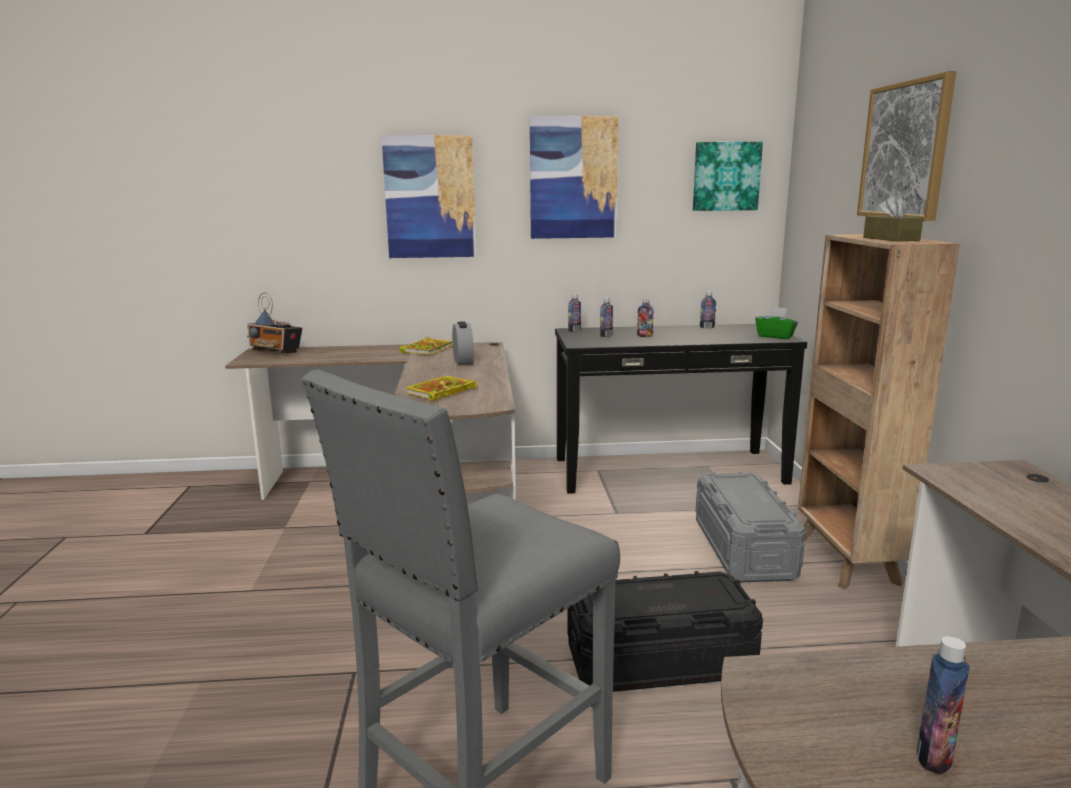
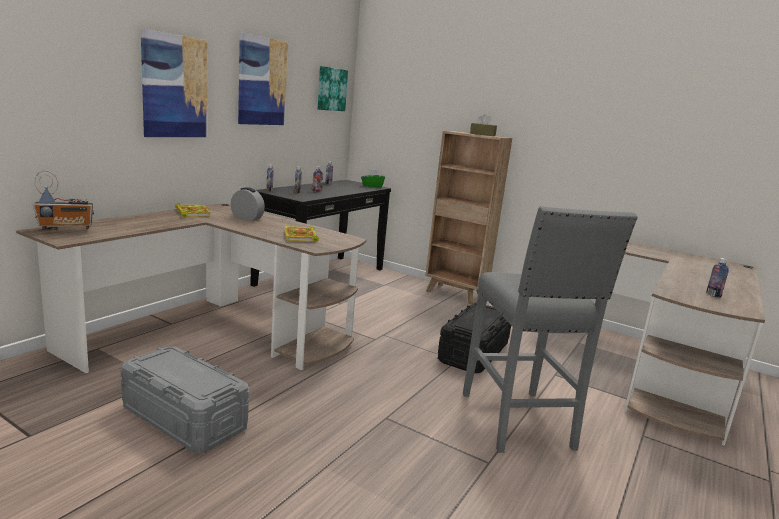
camera: 55 degrees left, 0 degrees up
(743, 549) = (417, 301): grey storage box -> grey storage box (184, 419)
(905, 151) = (464, 91): picture -> none

